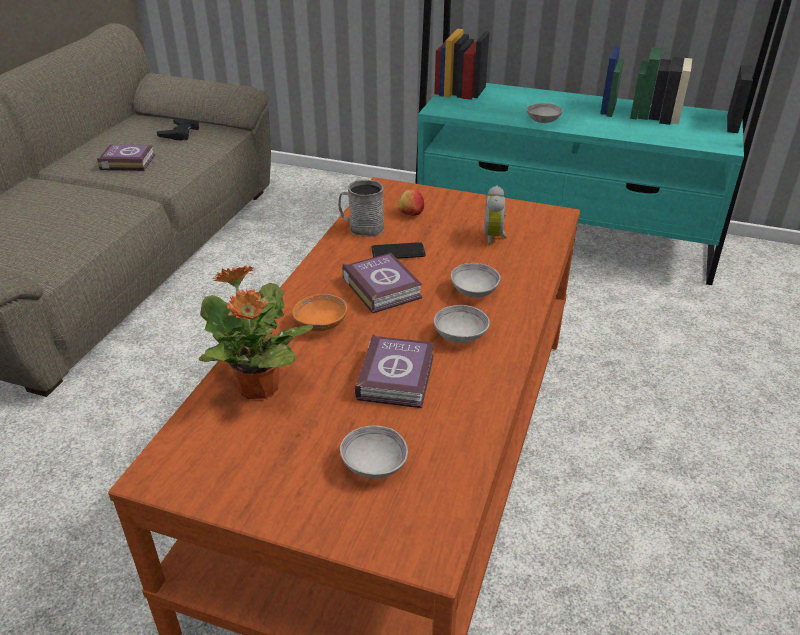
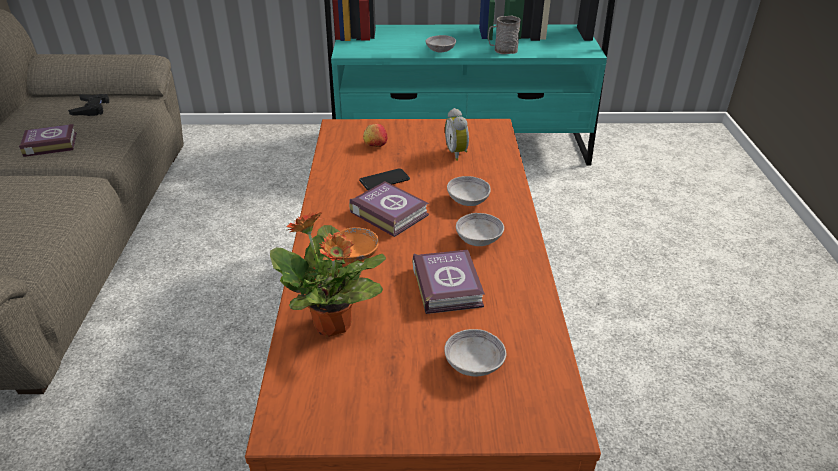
camera: 20 degrees left, 0 degrees up
(361, 228) = (339, 165): grey mug -> grey mug (502, 50)

